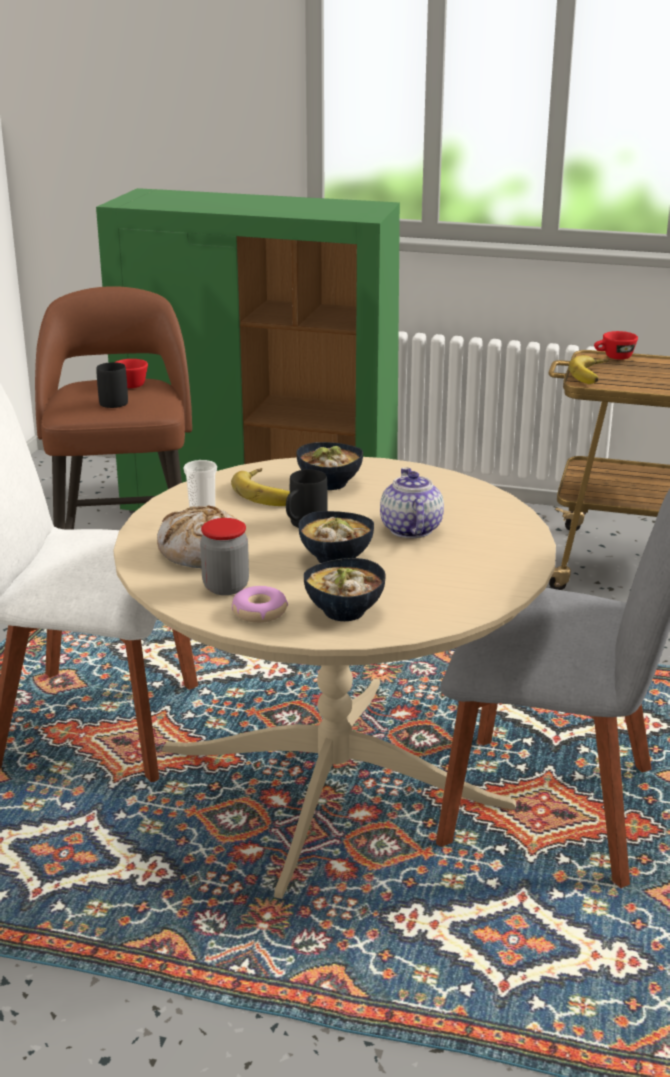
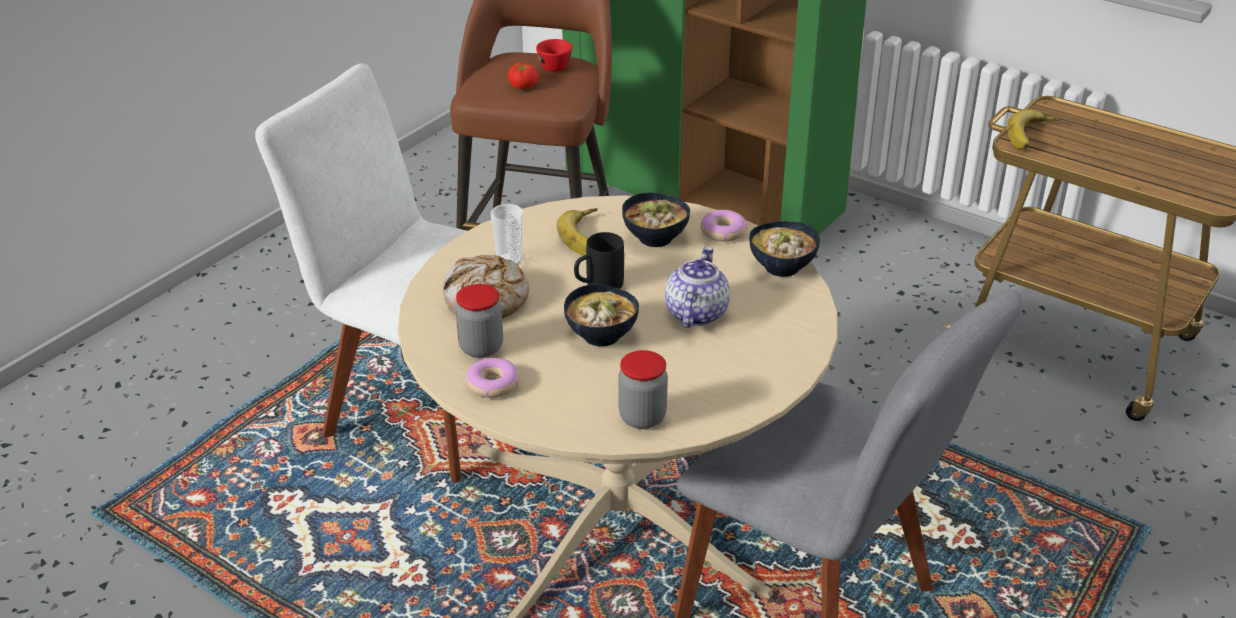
camera: 20 degrees right, 10 degrees up
(110, 401) = (523, 85): black mug -> tomato
(345, 612) = (569, 402): bowl -> bowl (783, 268)
(387, 470) = (723, 232): none -> donut
(423, 610) = (642, 417): none -> jar
(613, 357) = (1075, 113): red cup -> none

